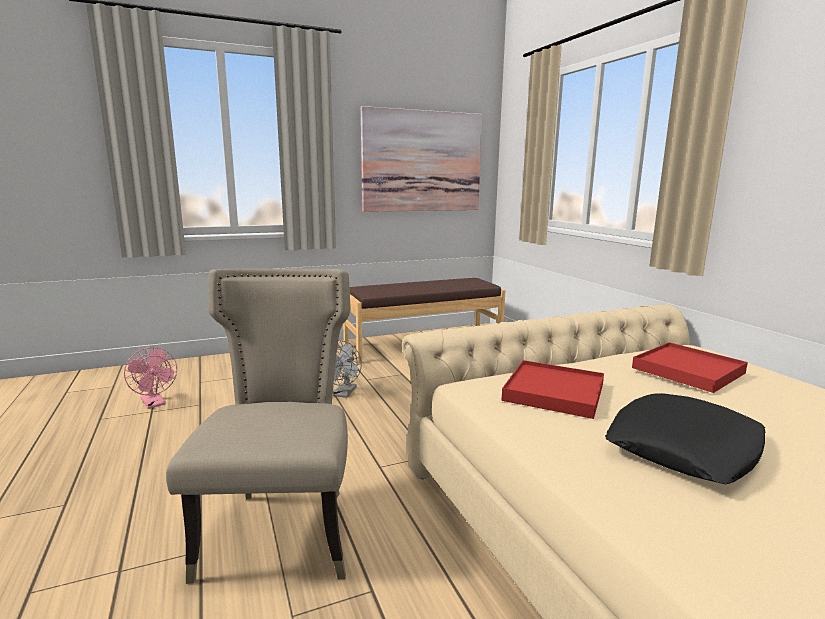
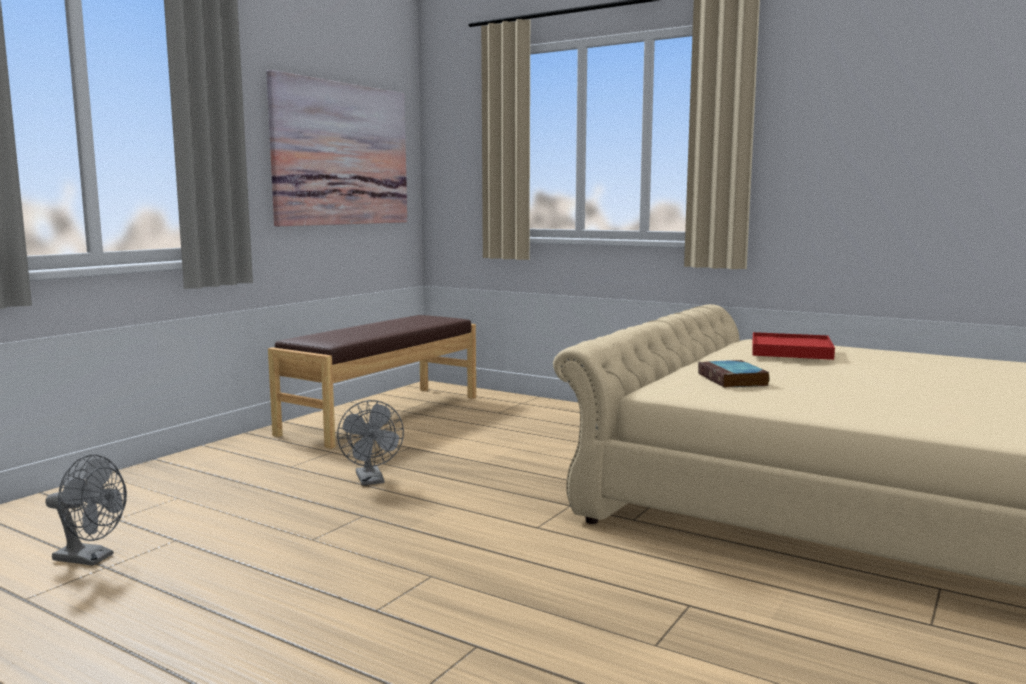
camera: 35 degrees left, 5 degrees down
(155, 404) = (91, 558): pink fan -> grey fan
(282, 529) = (531, 601): beige chair -> none
(554, 392) = (733, 380): red tray -> book
(684, 448) = (877, 390): black pillow -> none

